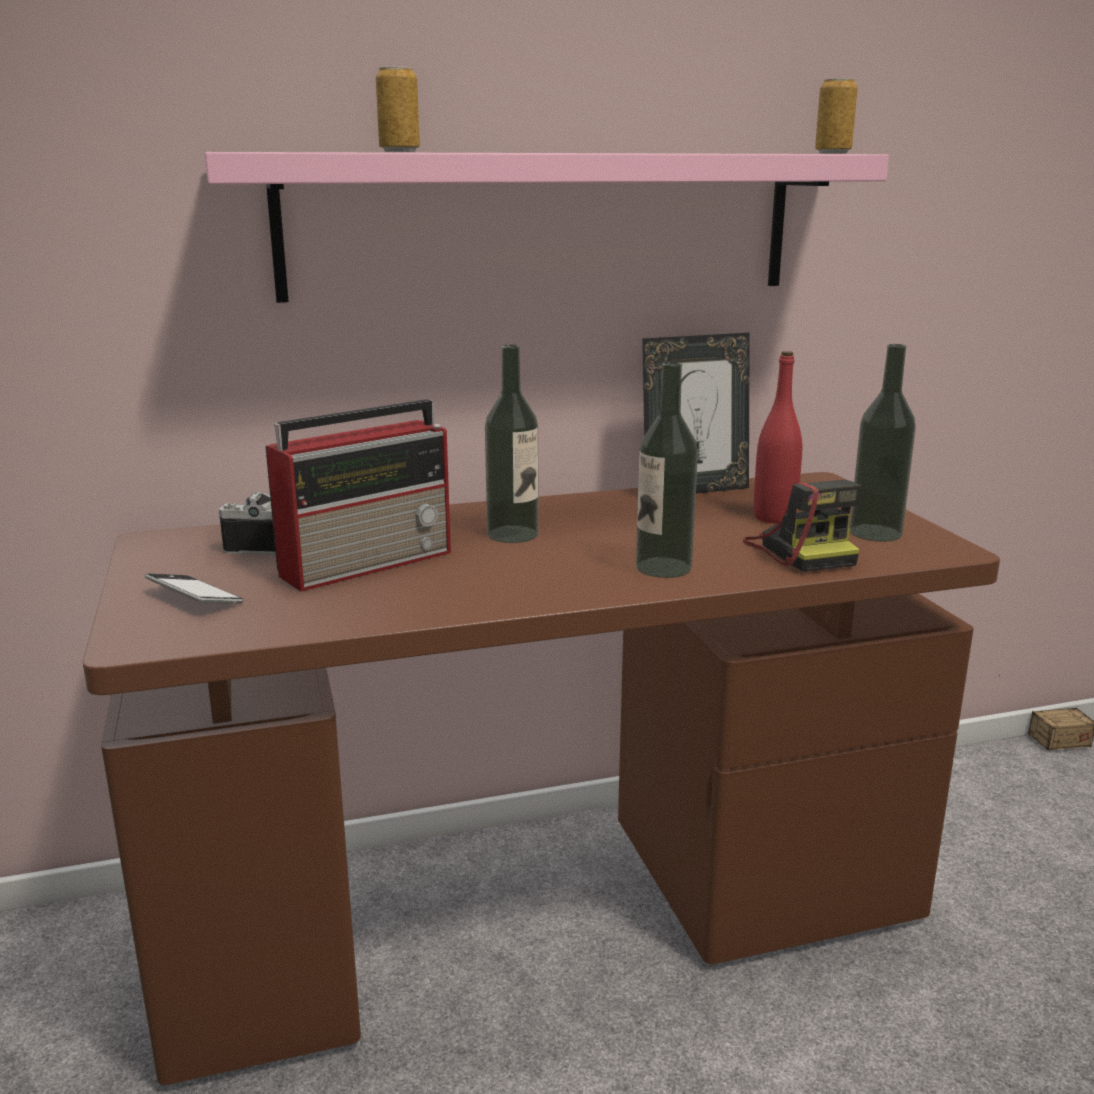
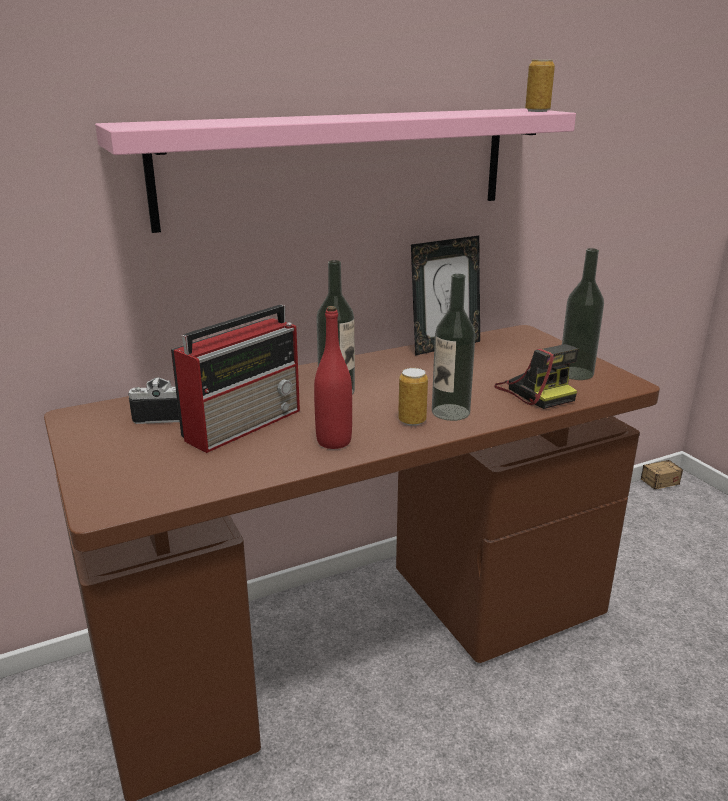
camera: 10 degrees left, 5 degrees up
(195, 598) = (130, 465): phone -> none
(399, 151) = (248, 122): can -> can (412, 420)
(774, 517) = (506, 365): red bottle -> red bottle (334, 441)

